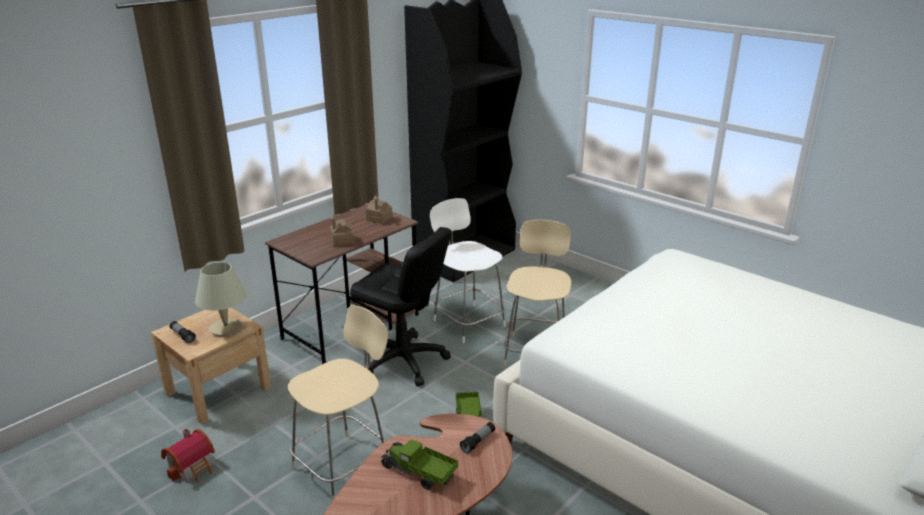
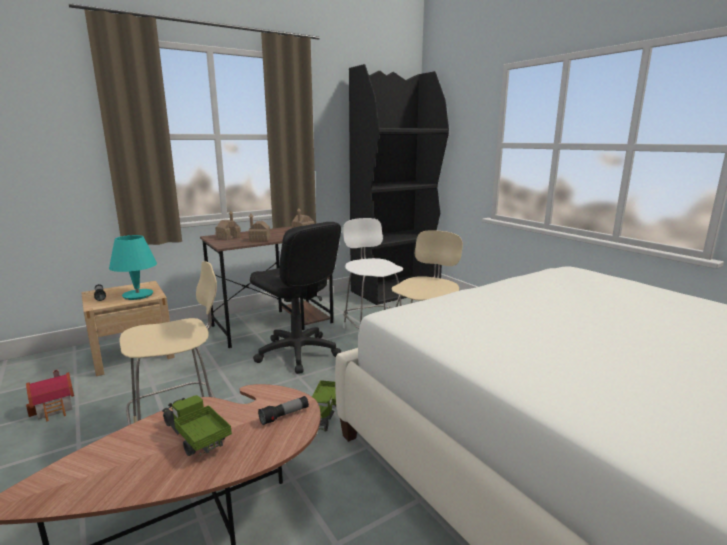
camera: 15 degrees right, 10 degrees down
(226, 328) = (138, 295): beige table lamp -> turquoise table lamp
(302, 241) = (228, 237): none -> toy house

